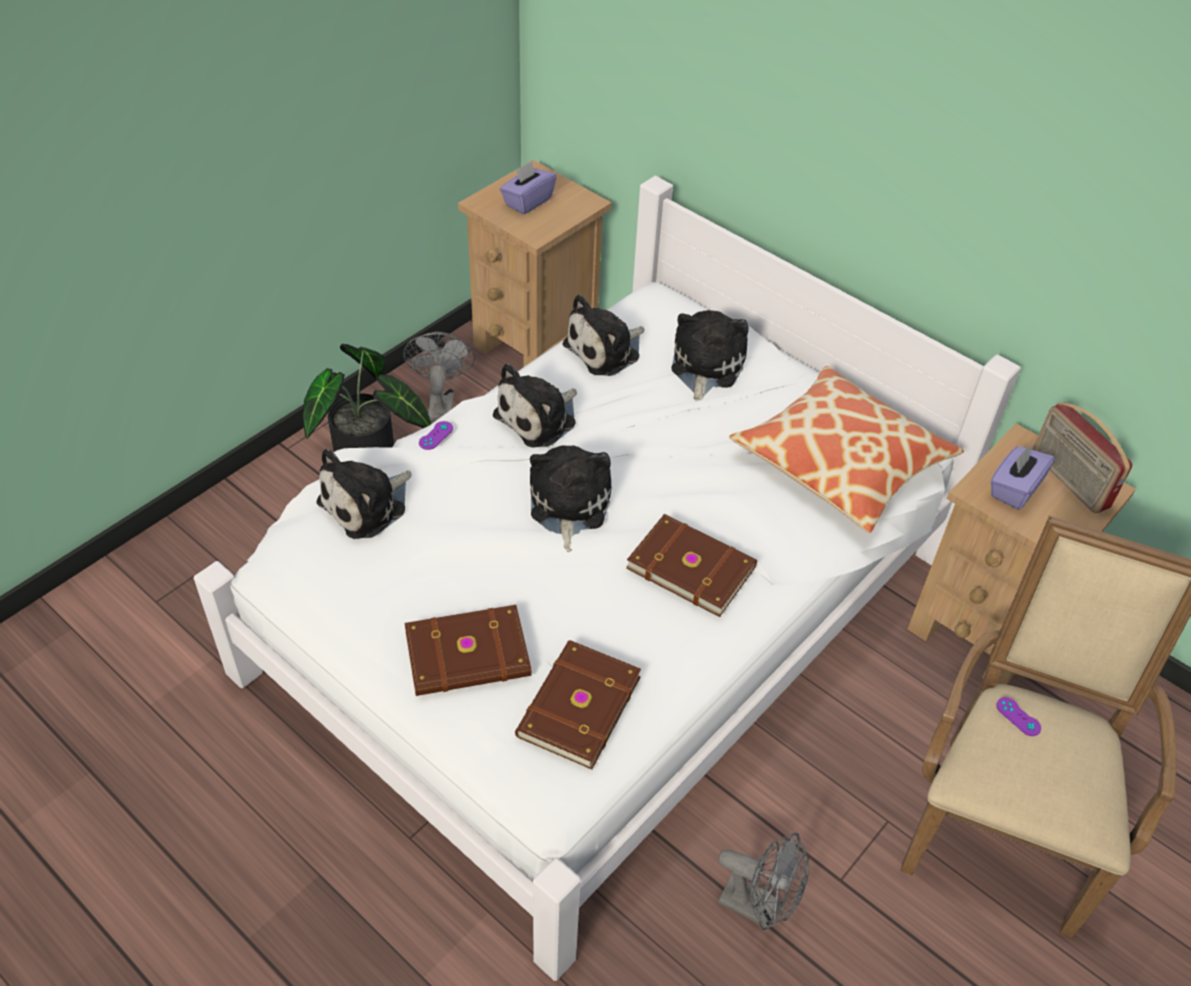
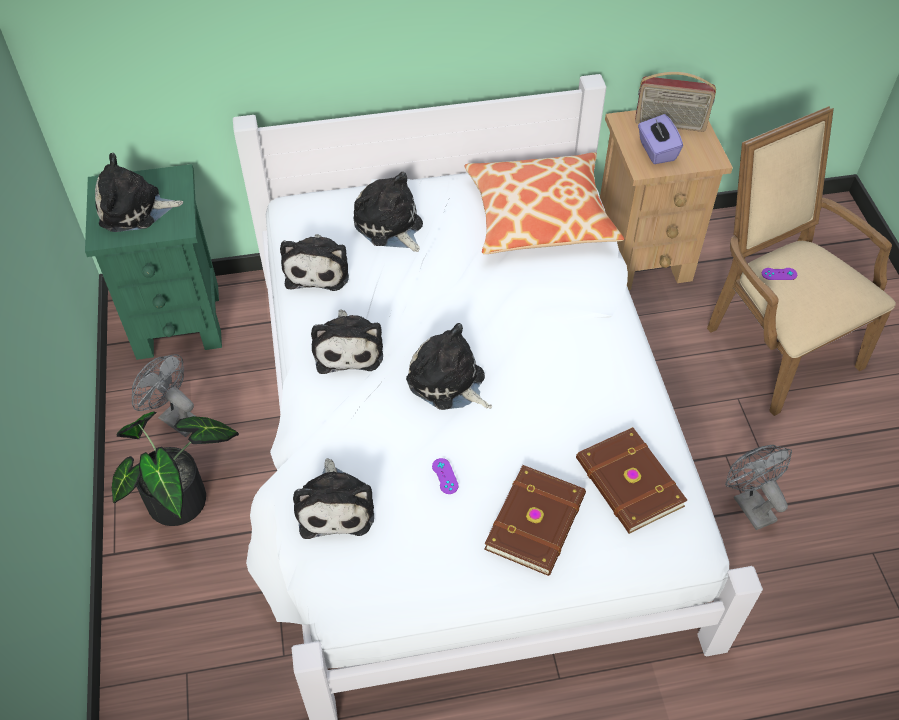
camera: 50 degrees left, 5 degrees up
(436, 435) = (307, 420): purple game controller -> purple game controller (445, 476)
(527, 201) = (135, 209): purple tissue box -> plush toy
(534, 346) = (179, 322): beige nightstand -> green nightstand
(691, 566) = (562, 348): brown book -> none
(758, 907) = (749, 504): grey fan -> grey fan turned 90 degrees counterclockwise

